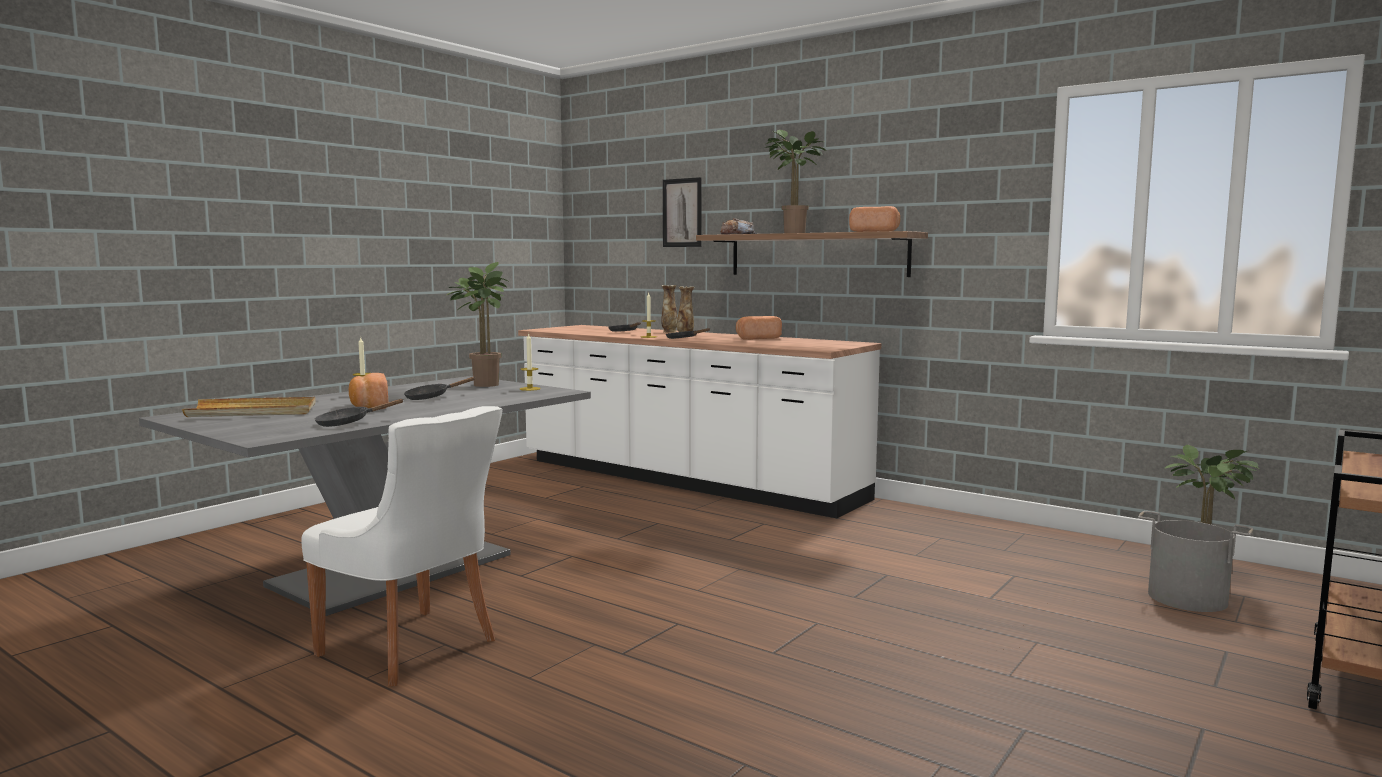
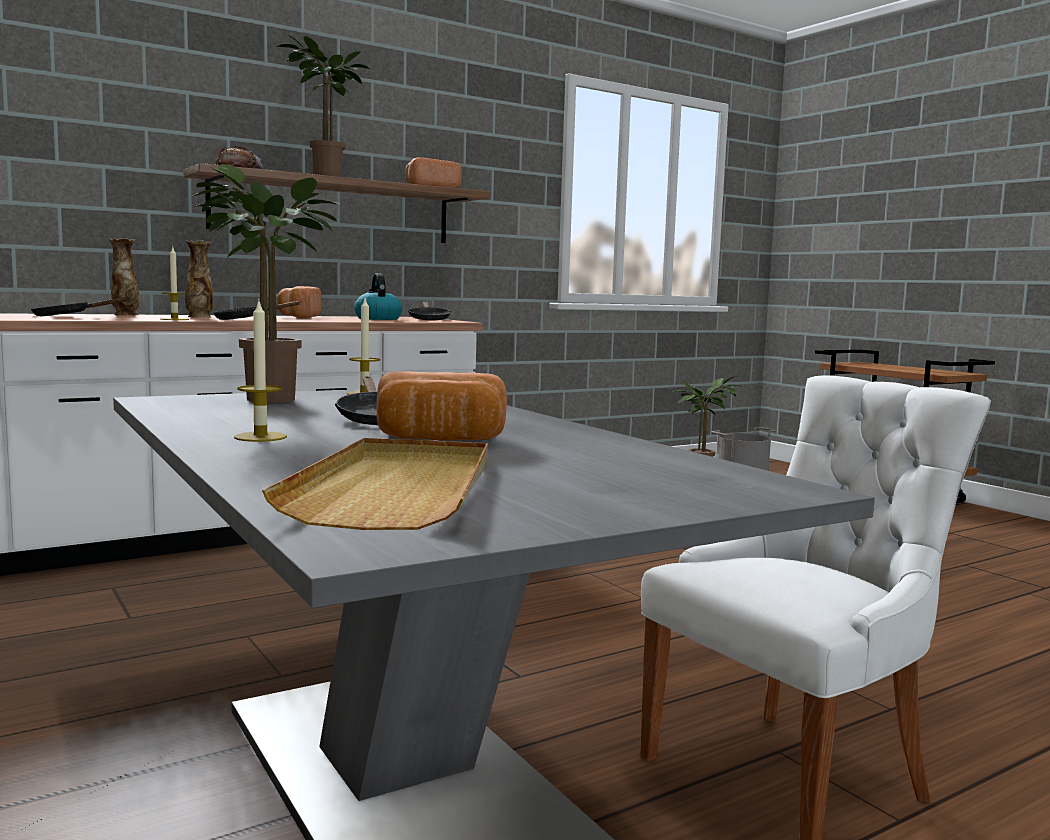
camera: 70 degrees left, 0 degrees up
(348, 423) = (632, 453): black frying pan -> black frying pan (428, 319)
(682, 213) = (99, 123): picture -> none
(793, 343) = (377, 319): none -> kettle

